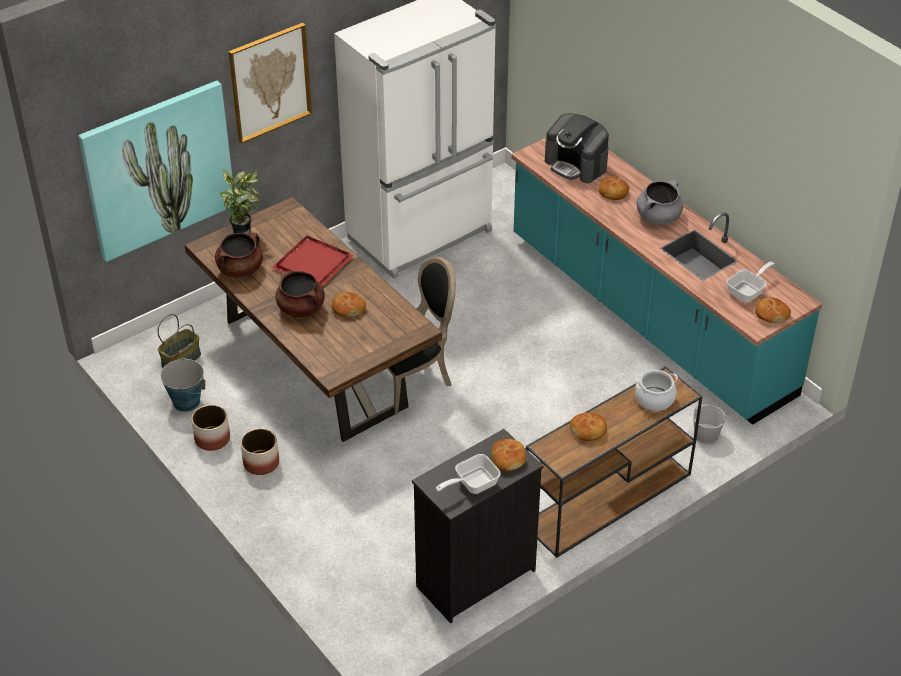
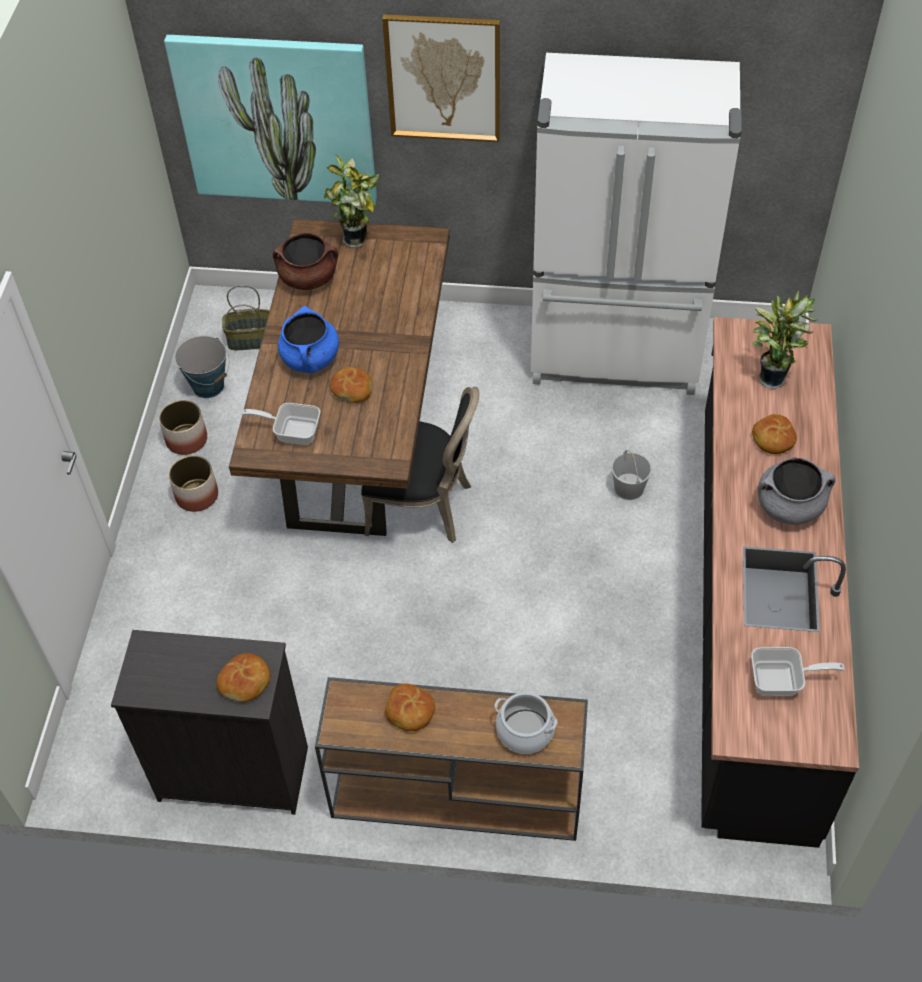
camera: 45 degrees right, 10 degrees up
(301, 308) = (310, 359): brown cooking pot -> blue cooking pot
(312, 262) = (381, 314): red tray -> none
(472, 484) = (177, 682): frying pan -> frying pan (292, 431)
(576, 164) = (772, 376): coffee machine -> potted plant
(647, 315) = (752, 613): turquoise counter -> black counter
(706, 435) = (649, 808): white bucket -> white bucket (629, 488)
(771, 314) = (774, 732): bread -> none

